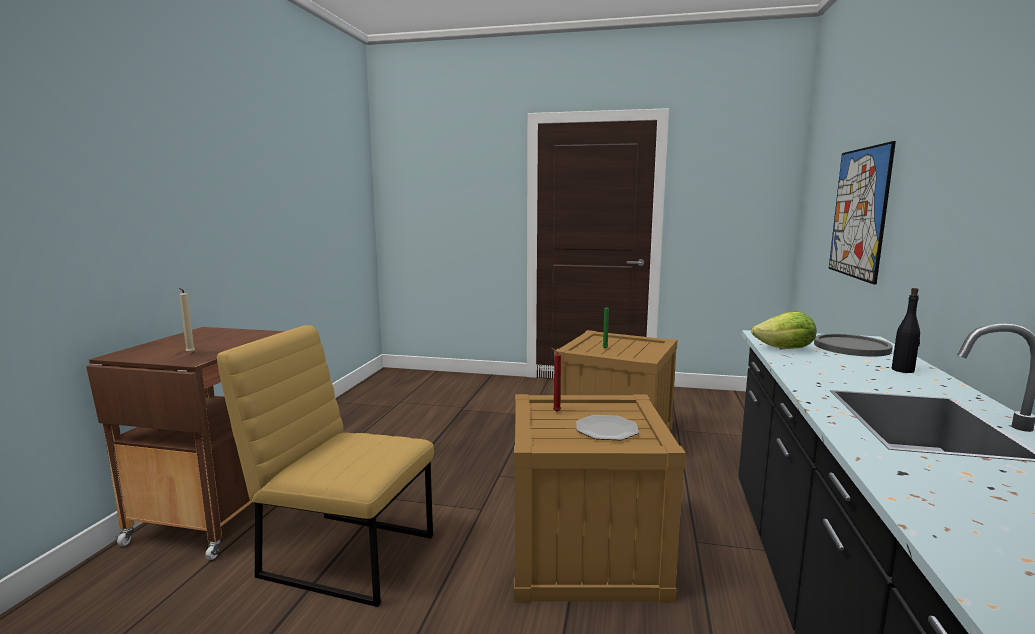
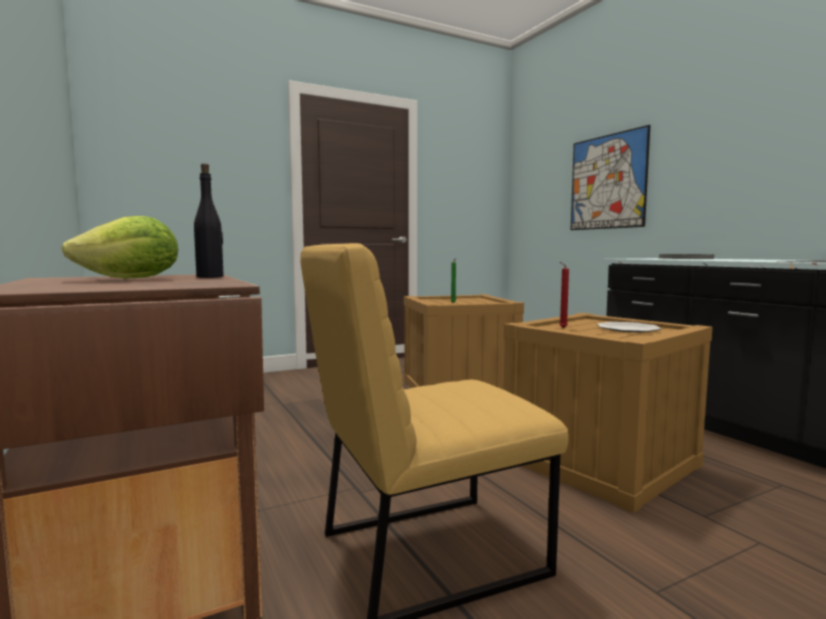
camera: 40 degrees left, 5 degrees down
(190, 353) = (173, 283): beige candle -> none
(785, 349) = (669, 259): lettuce -> lettuce (132, 279)
(903, 370) = (750, 259): black bottle -> black bottle (210, 277)

